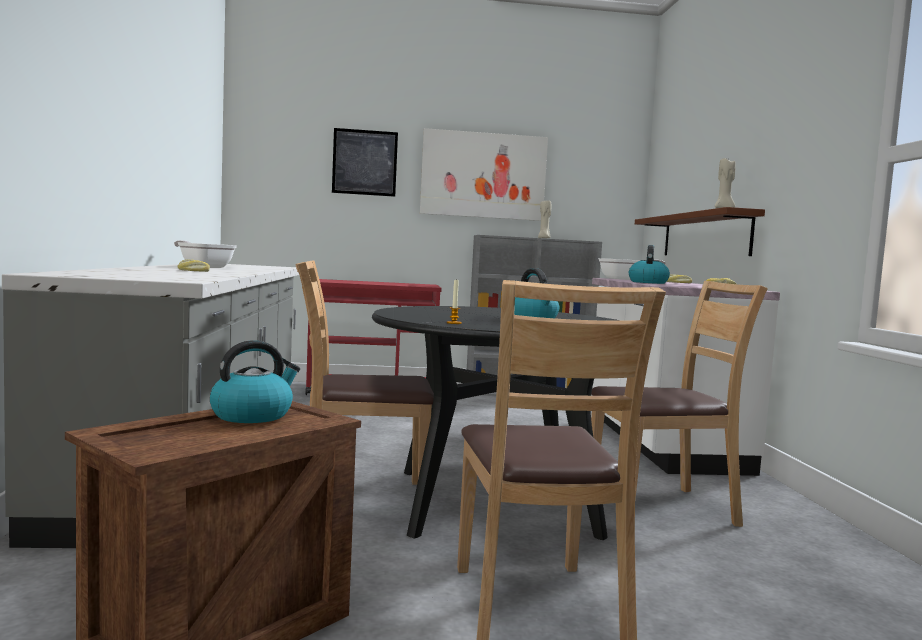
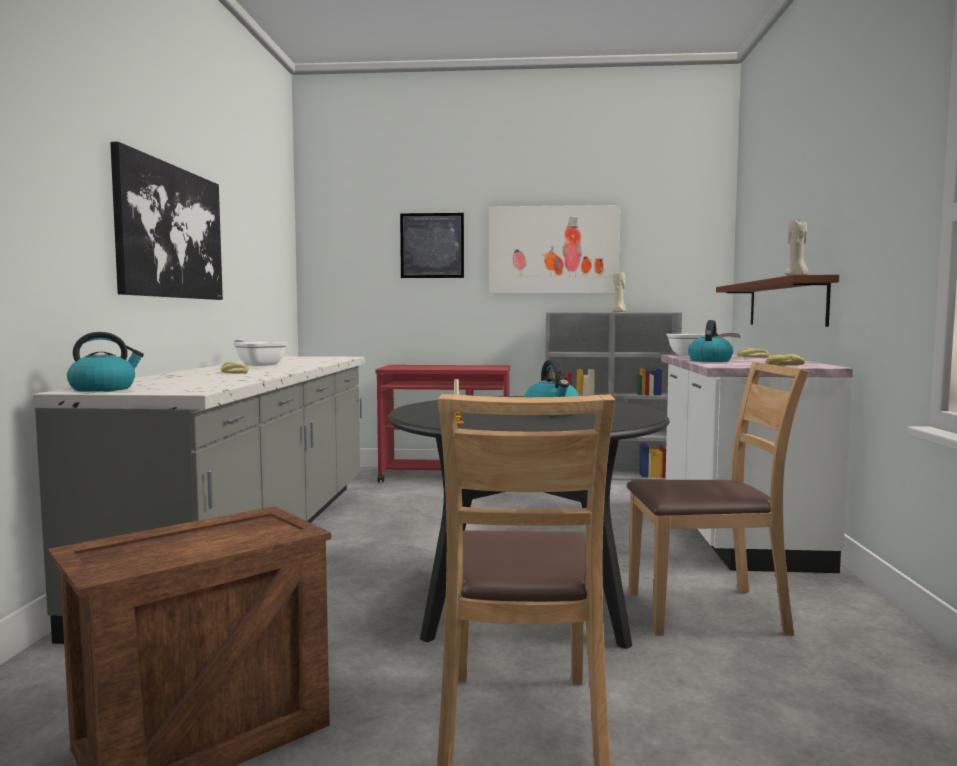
camera: 10 degrees right, 0 degrees up
(122, 119) = (170, 232): none -> picture
(253, 415) = (230, 527): kettle -> kettle (104, 389)
(358, 498) = (388, 596): brown chair -> none

